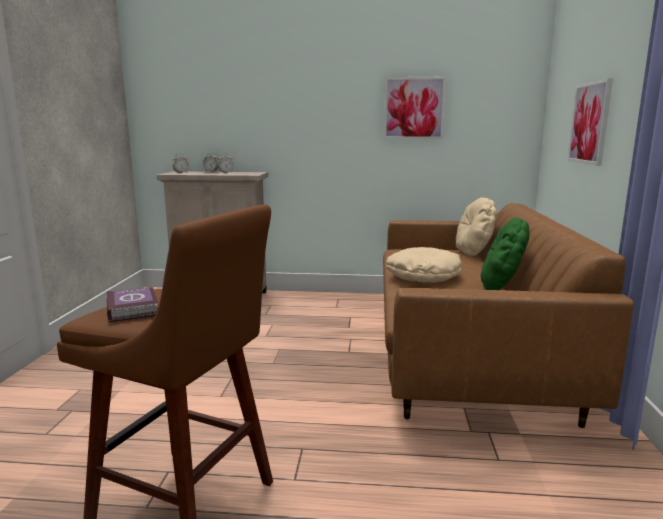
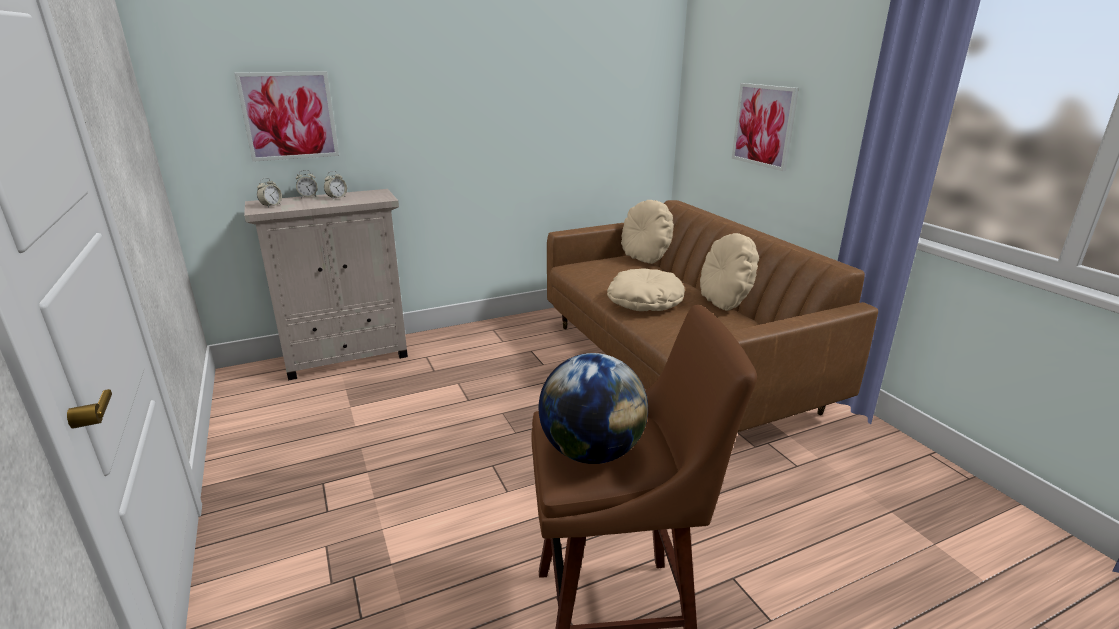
camera: 30 degrees left, 10 degrees up
(134, 309) = (591, 452): book -> globe
(414, 108) = (556, 97): picture -> picture (289, 116)
(501, 289) = (724, 303): green pillow -> beige pillow

